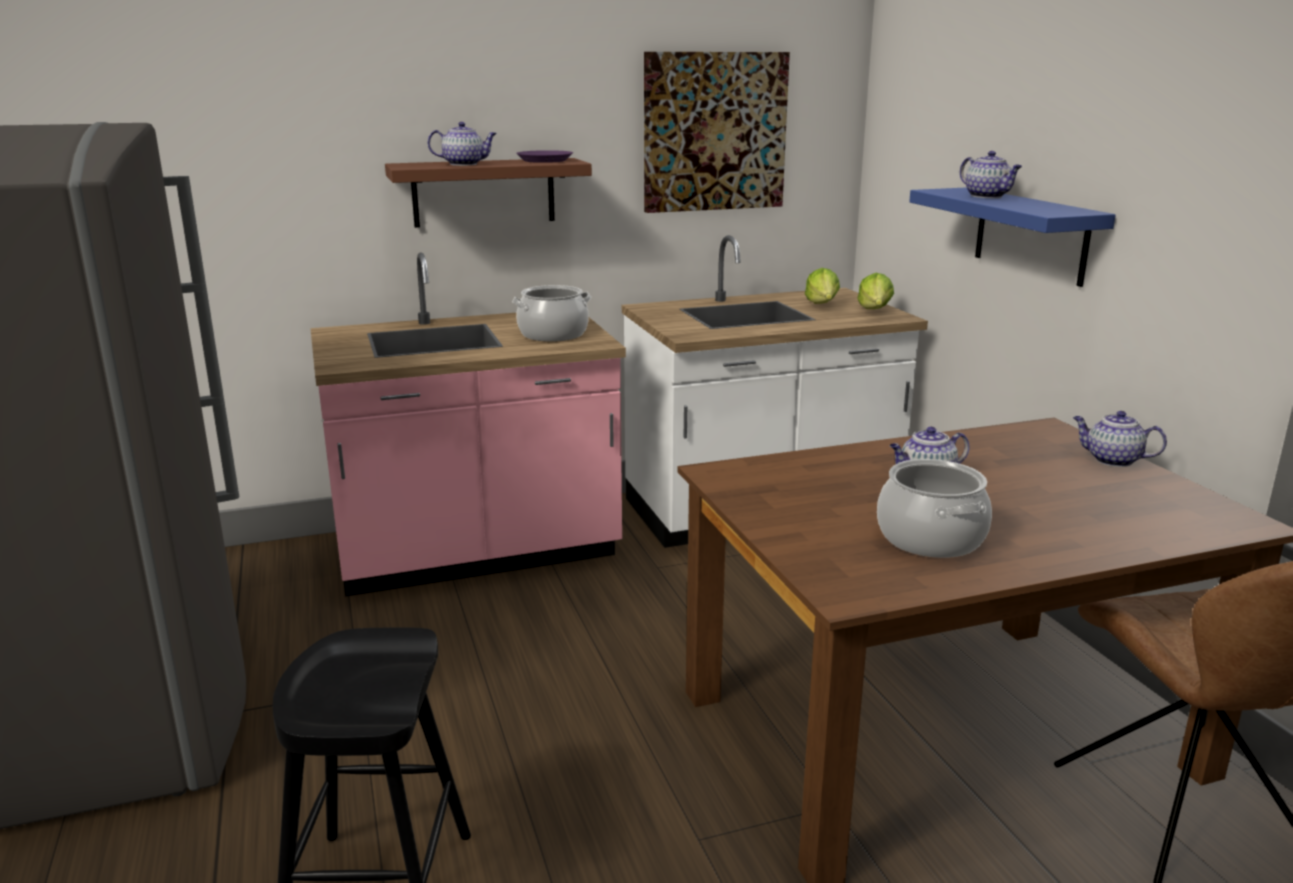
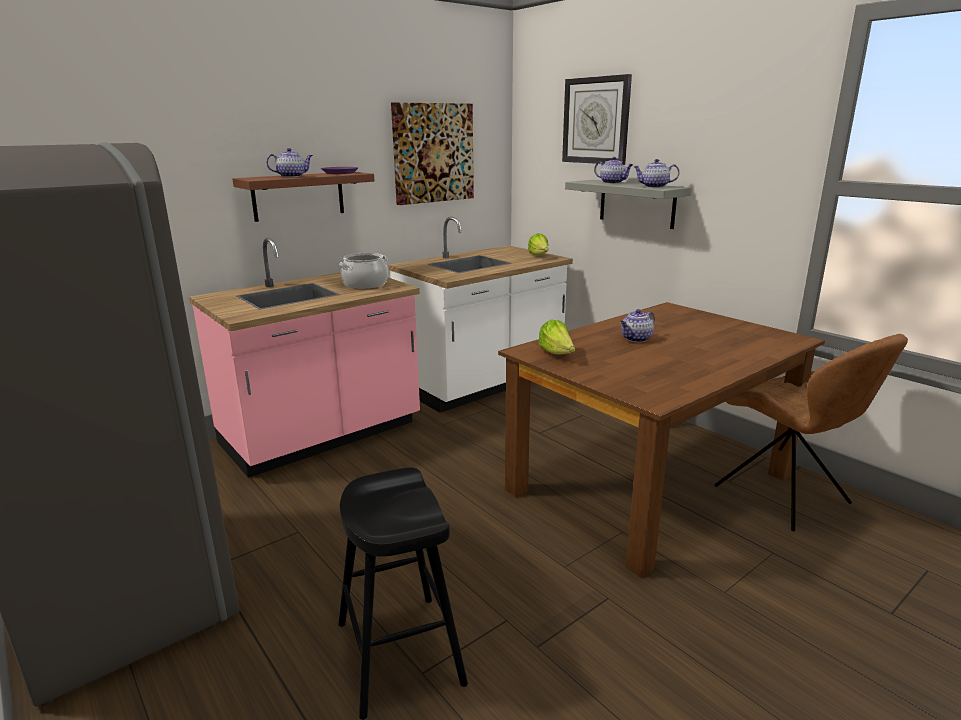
camera: 20 degrees left, 0 degrees up
(822, 306) = (507, 255): lettuce -> lettuce (557, 354)
(929, 538) = (667, 367): cooking pot -> none
(981, 85) = (596, 120): none -> wall clock
(1030, 235) = (637, 203): blue shelf -> grey shelf
(1112, 460) = (713, 319): teapot -> teapot (654, 187)

